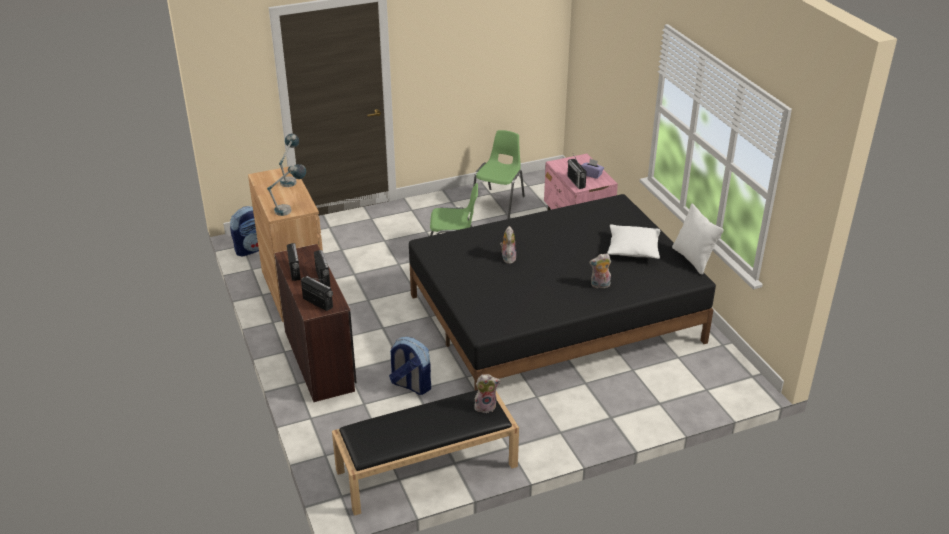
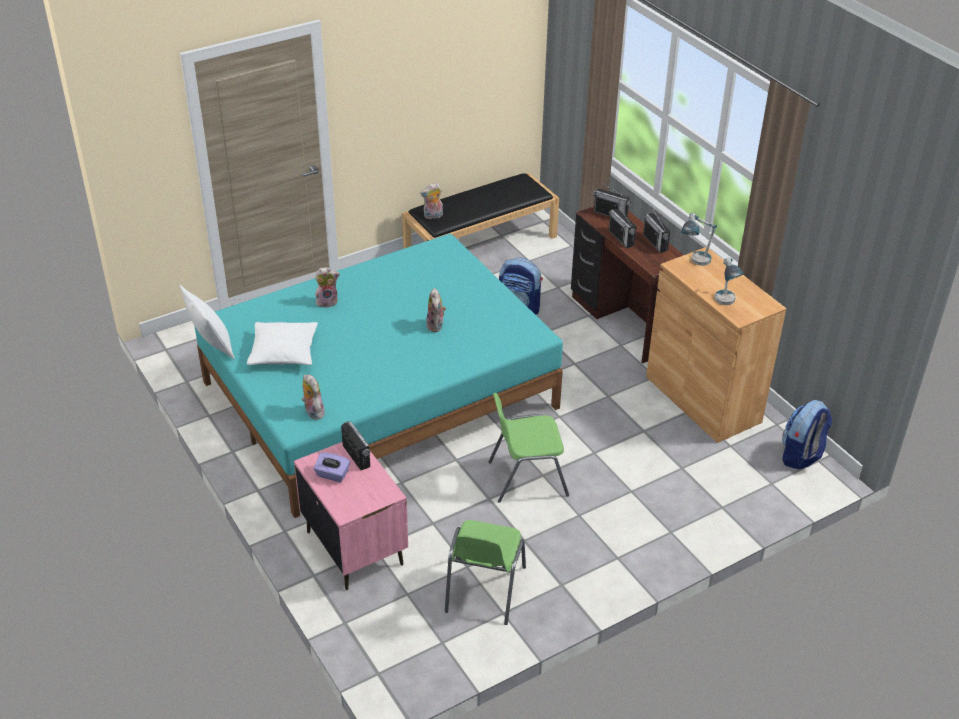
camera: 170 degrees right, 5 degrees up
(555, 318) = (379, 394): black bed -> turquoise bed
(607, 209) = (312, 412): none -> plush toy

